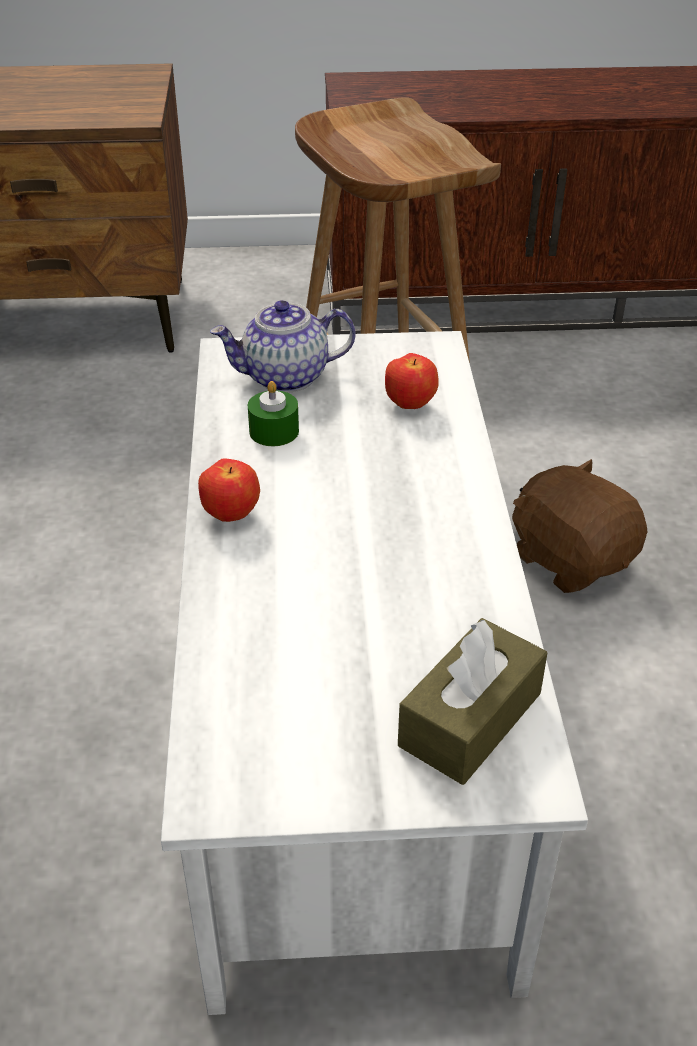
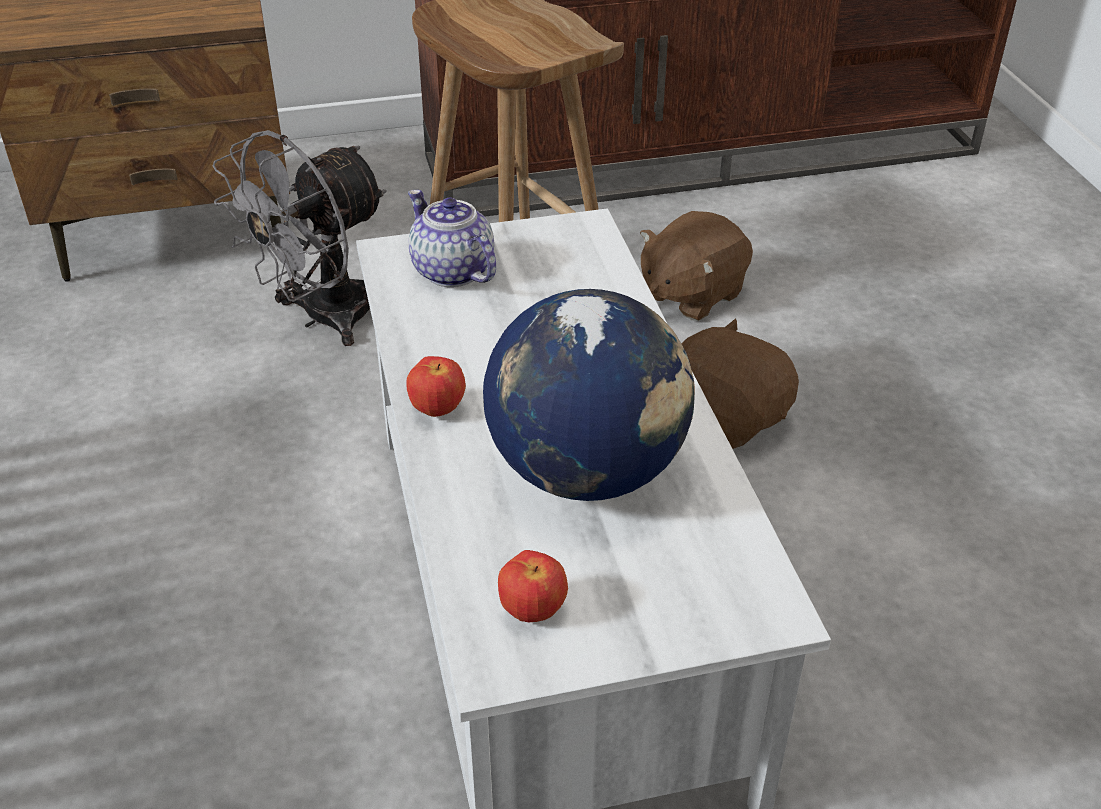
camera: 10 degrees left, 0 degrees up
(192, 417) = (322, 318): none -> grey fan
(274, 431) = (455, 325): green candle -> none
(285, 377) = (451, 271): teapot -> teapot turned 75 degrees clockwise
(368, 597) = (587, 471): none -> globe
(410, 405) = (579, 285): apple -> apple (533, 611)
(470, 719) = (708, 568): brown tissue box -> none
(559, 431) = (691, 294): none -> brown plush toy

